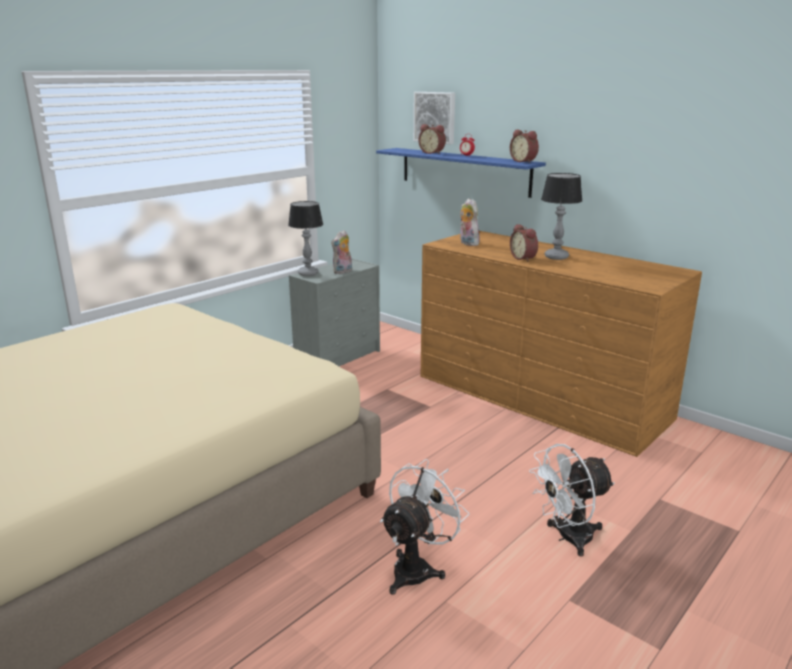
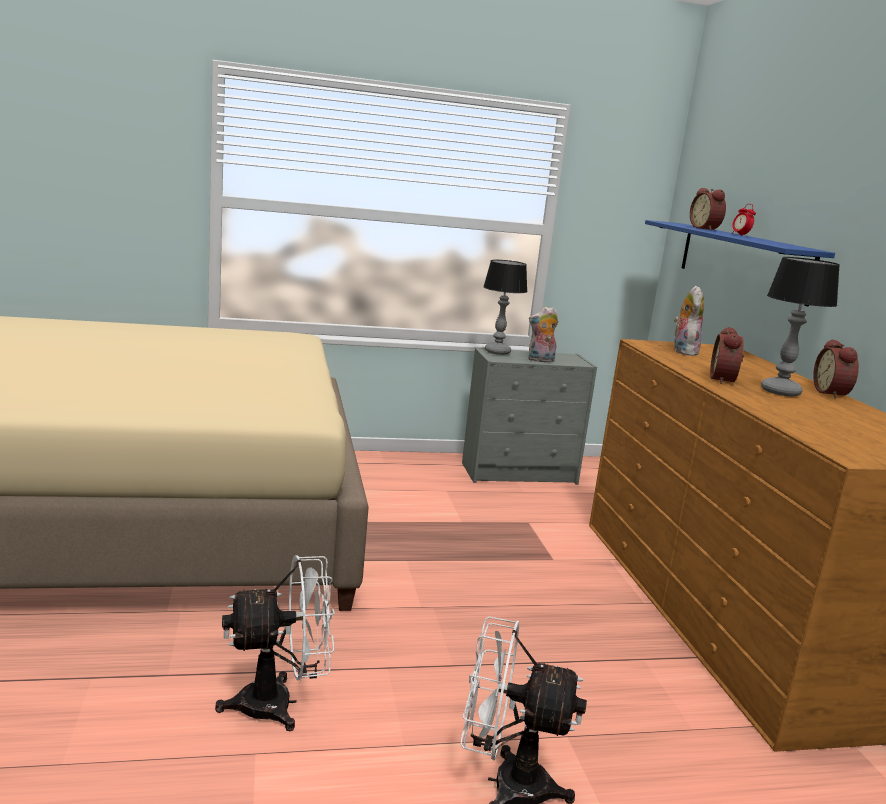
camera: 35 degrees right, 5 degrees down
(435, 117) = (727, 182): picture -> none
(524, 161) = (802, 247): alarm clock -> alarm clock (833, 394)

